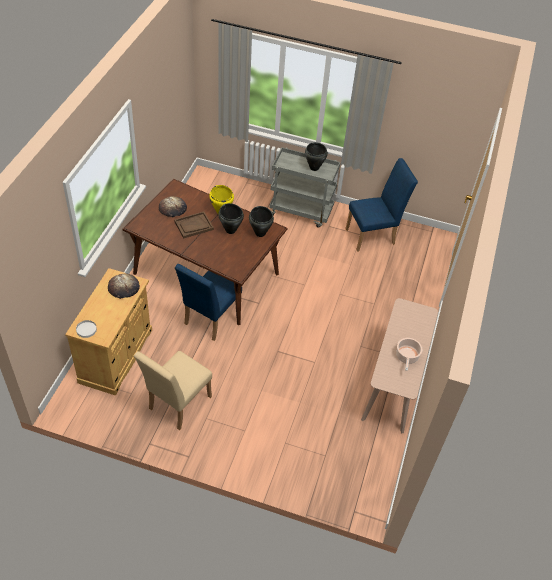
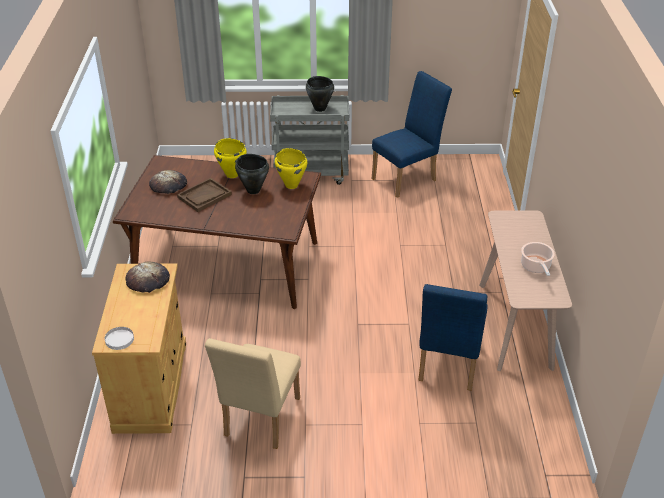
camera: 15 degrees left, 10 degrees down
(209, 320) = (255, 314): blue chair -> blue chair (447, 367)
(260, 233) = (291, 185): black cooking pot -> yellow cooking pot

